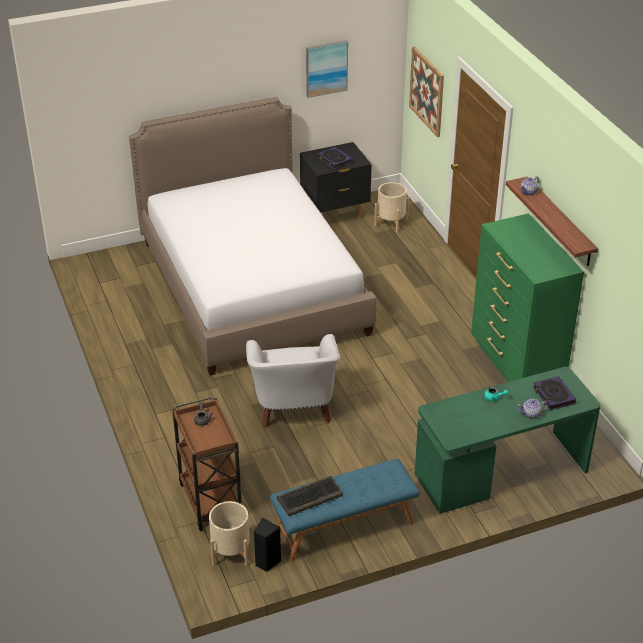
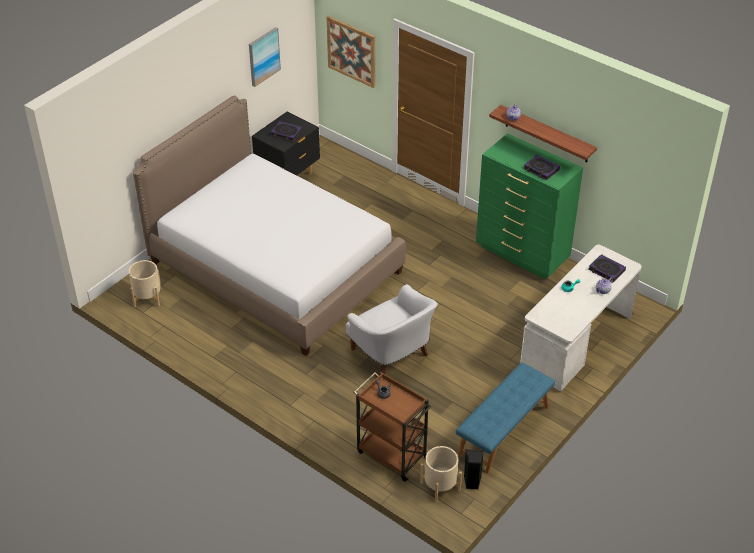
camera: 30 degrees left, 5 degrees up
(310, 496) = (487, 418): keyboard -> none
(391, 222) = (339, 170): beige planter -> beige planter (147, 297)
(501, 473) = (576, 342): green desk -> white desk
(533, 258) = (541, 169): none -> book

